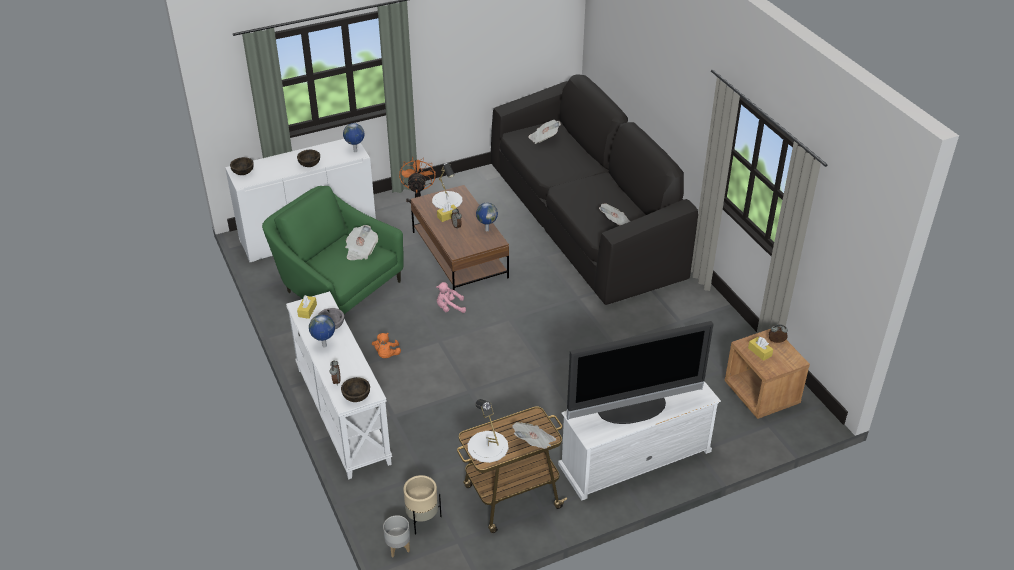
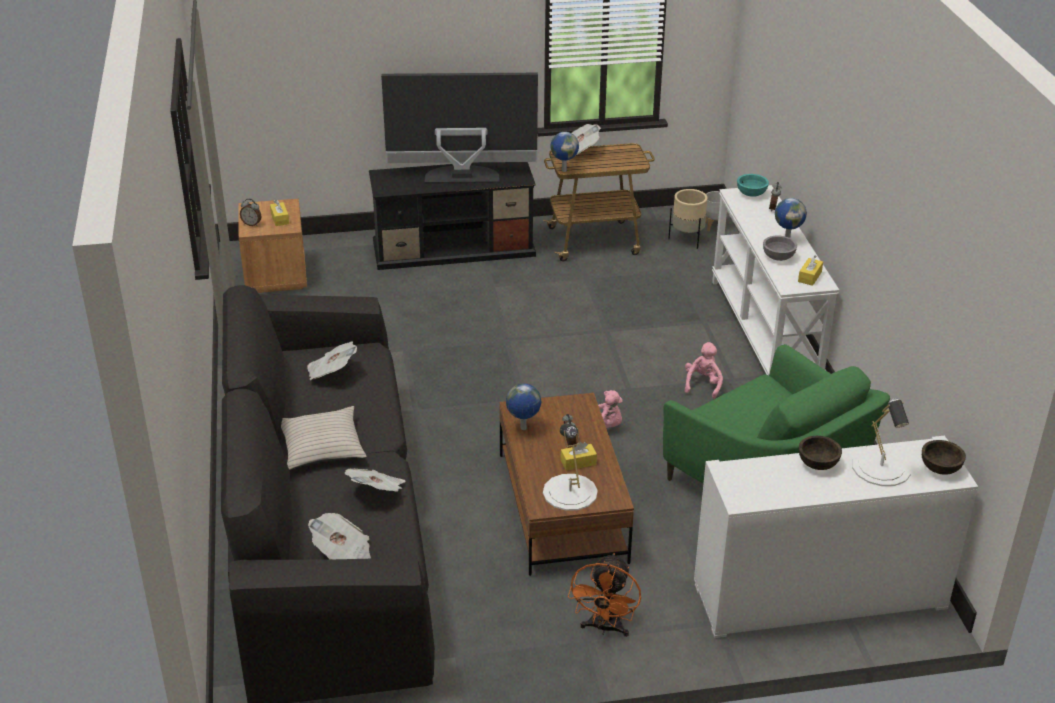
camera: 165 degrees left, 5 degrees down
(355, 151) = (731, 477): globe -> globe (564, 170)
(356, 397) = (751, 193): brown bowl -> turquoise bowl
(361, 251) = (731, 412): newspaper -> newspaper (378, 491)
(386, 355) = (703, 384): orange plush toy -> pink plush toy
(487, 446) = (624, 155): white table lamp -> white table lamp (881, 467)
(589, 181) = (321, 447): none -> beige pillow
(634, 459) = (455, 248): white tv stand -> black tv stand

